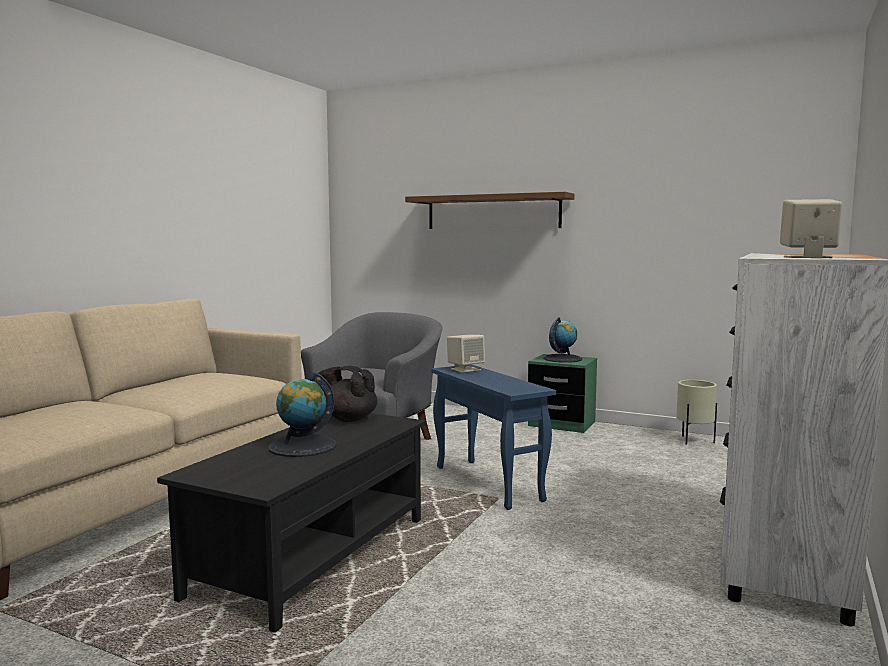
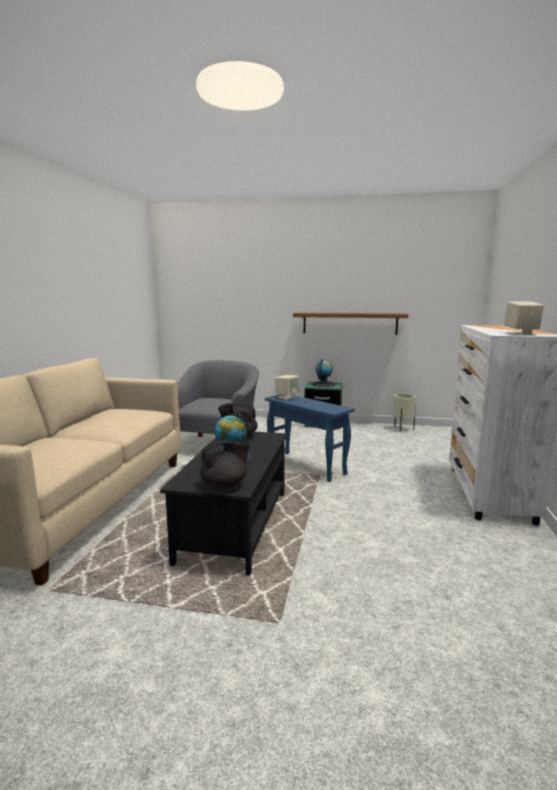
camera: 15 degrees left, 5 degrees up
(251, 480) = (225, 485): none -> black teapot
(492, 212) = (274, 291): brown shelf -> brown shelf (349, 323)

